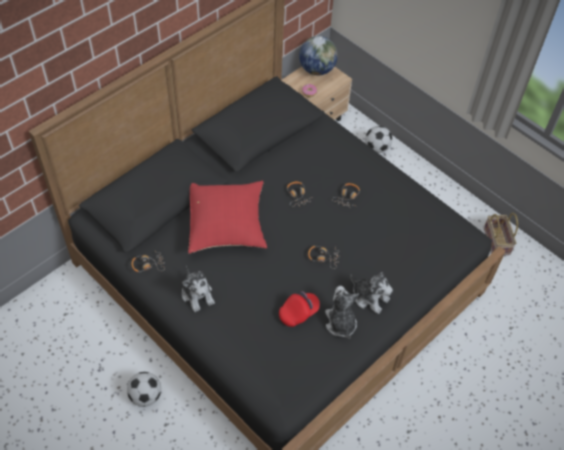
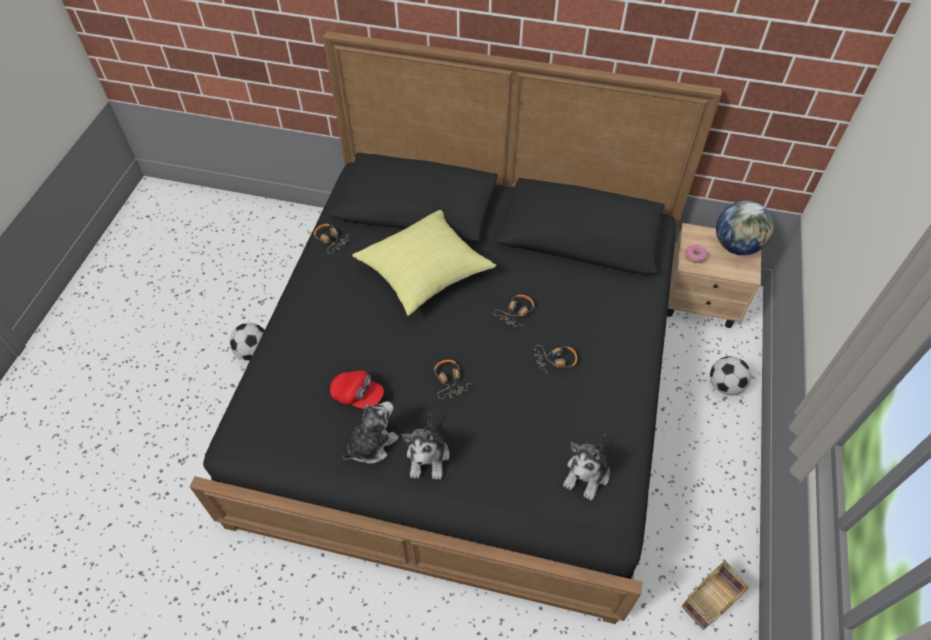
camera: 60 degrees right, 0 degrees up
(197, 294) = (322, 296): plush toy -> plush toy (587, 474)
(227, 226) = (425, 274): red pillow -> yellow pillow

